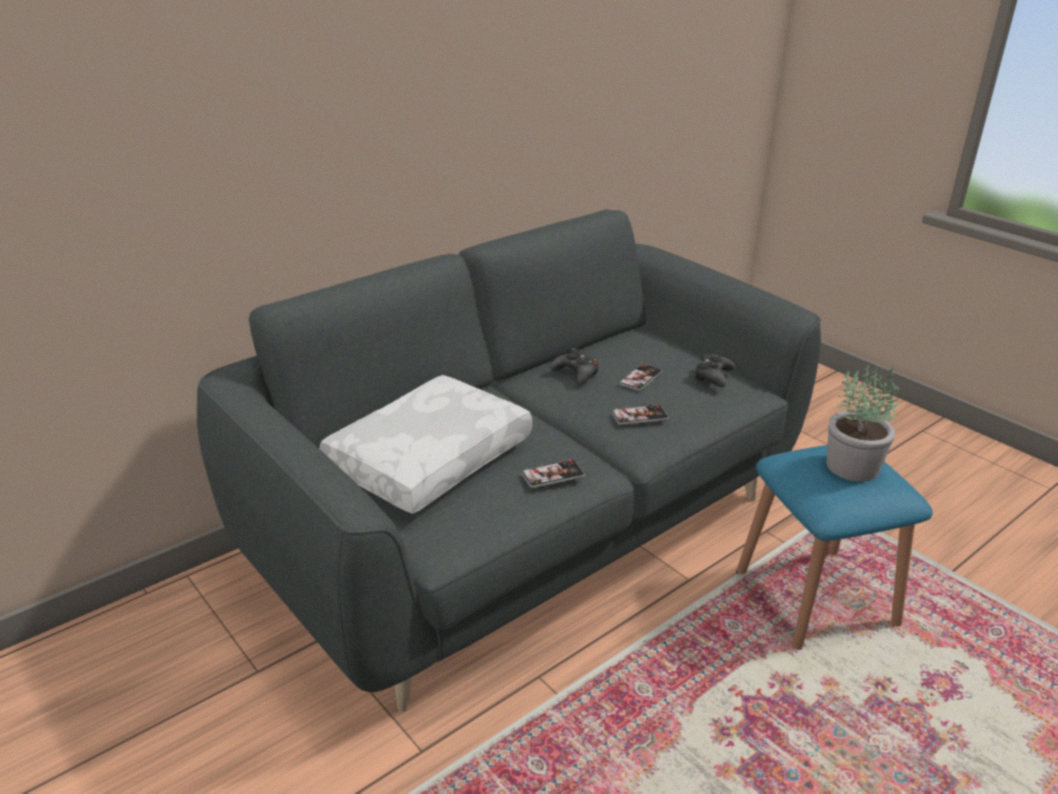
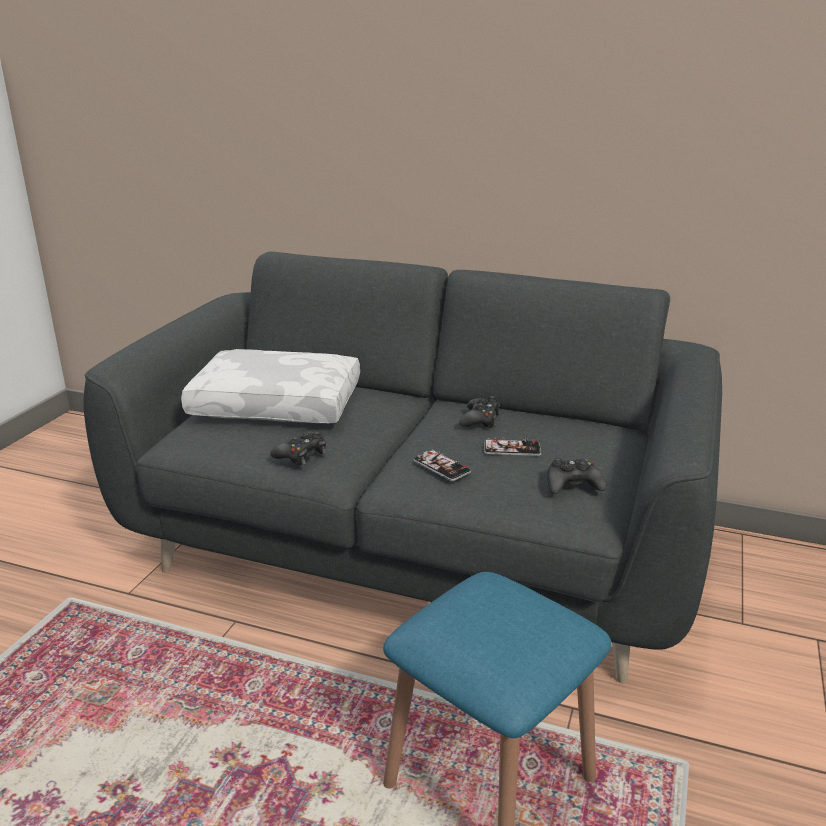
camera: 60 degrees right, 5 degrees down
(553, 475) = (301, 455): phone -> black game controller
(852, 466) = (514, 625): potted plant -> none

